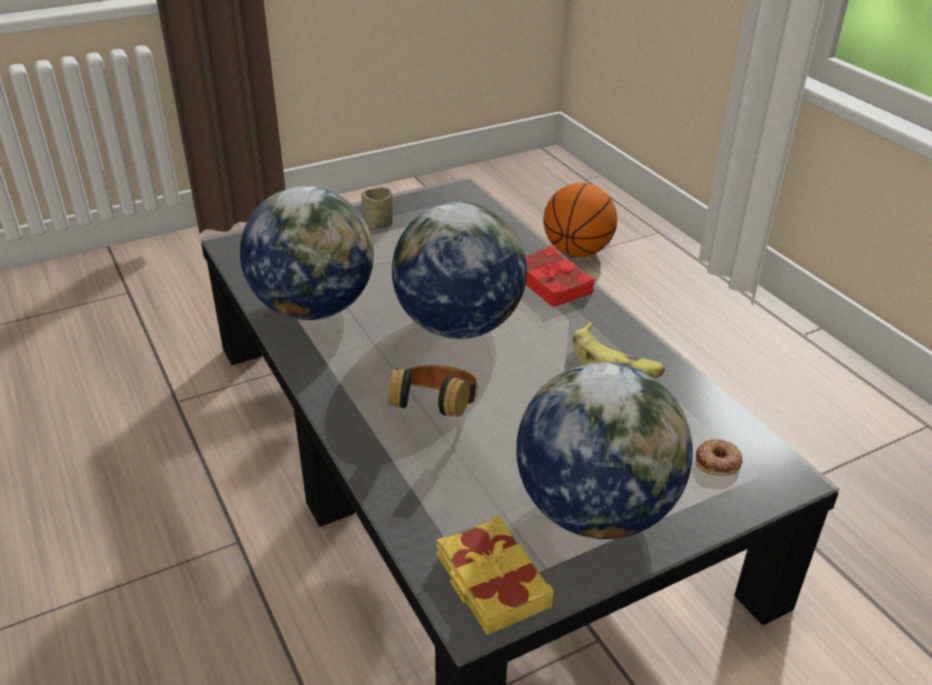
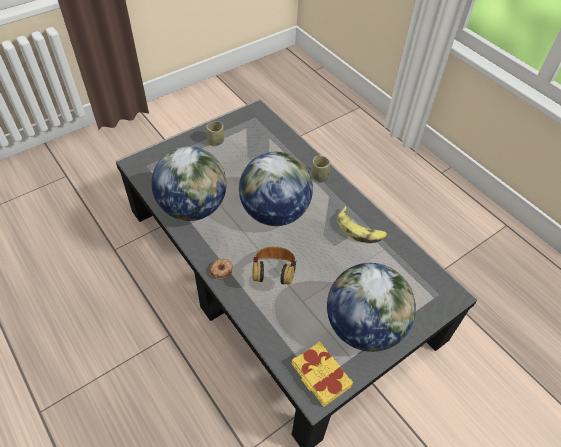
camera: 10 degrees left, 15 degrees up
(552, 283) = (319, 176): red book -> cup
(577, 251) = (317, 124): basketball -> none
(718, 462) = (419, 289): donut -> donut (221, 270)

